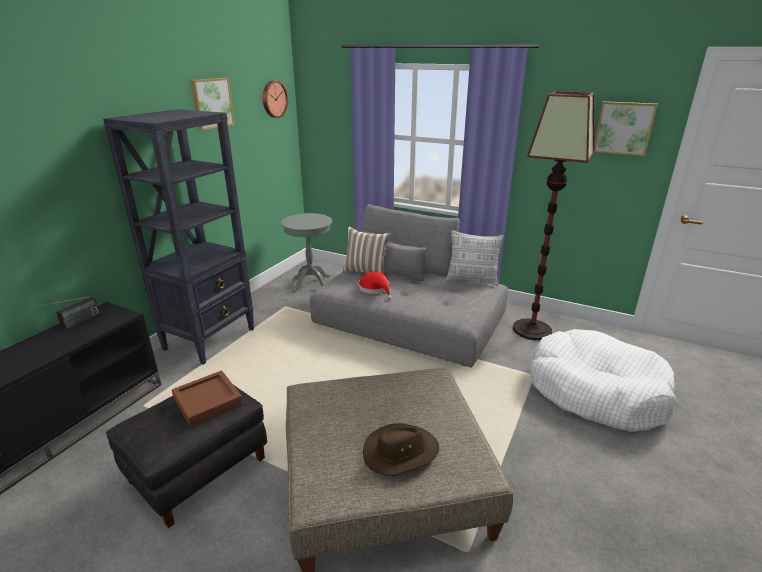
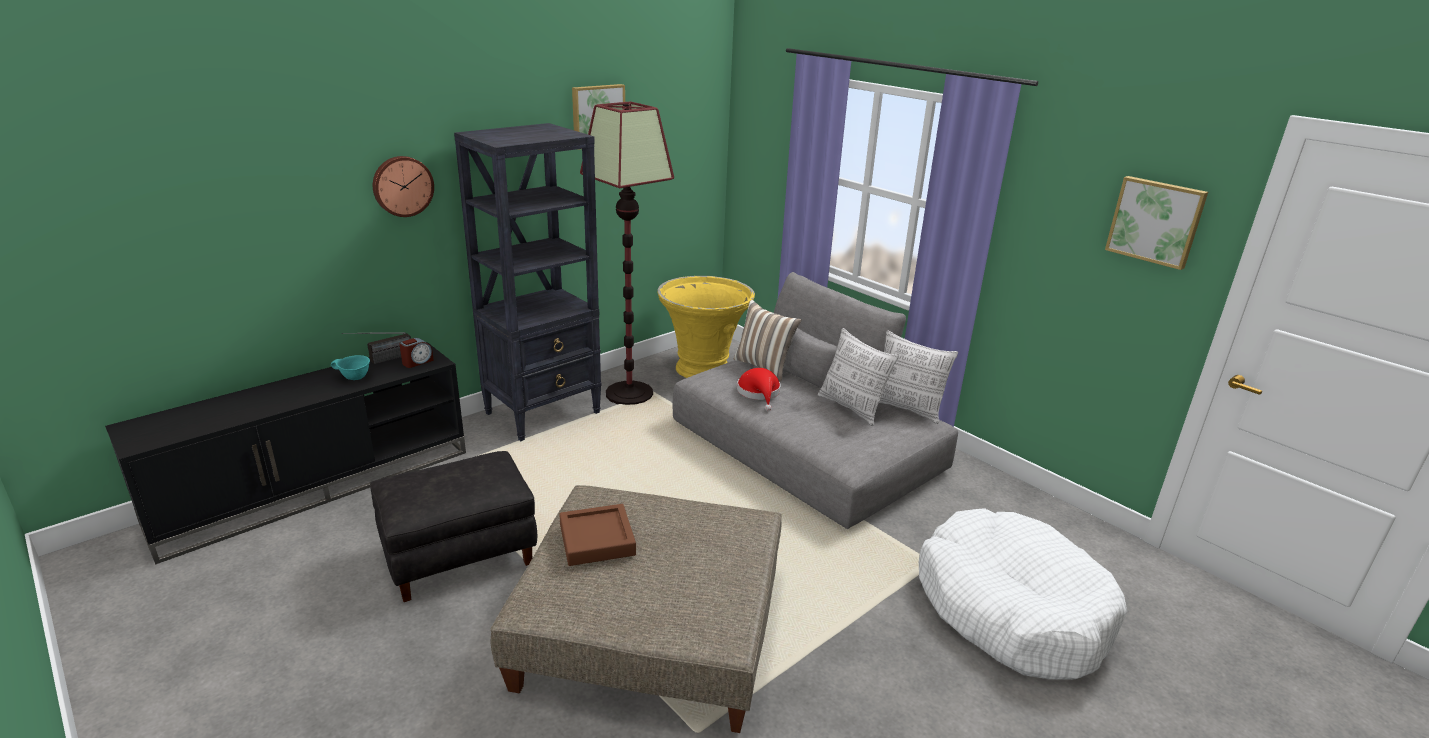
camera: 20 degrees right, 0 degrees up
(54, 344) = (354, 378): none -> turquoise bowl
(107, 319) = (417, 362): none -> alarm clock
(208, 402) = (478, 479): brown tray -> brown tray (597, 540)
(273, 99) = (693, 111): wall clock -> wall clock (402, 186)
(311, 284) = (703, 369): grey side table -> yellow planter
(400, 452) = (651, 590): brown hat -> none
(440, 286) = (852, 408): none -> pillow
(532, 329) = (979, 502): floor lamp -> floor lamp (630, 394)

